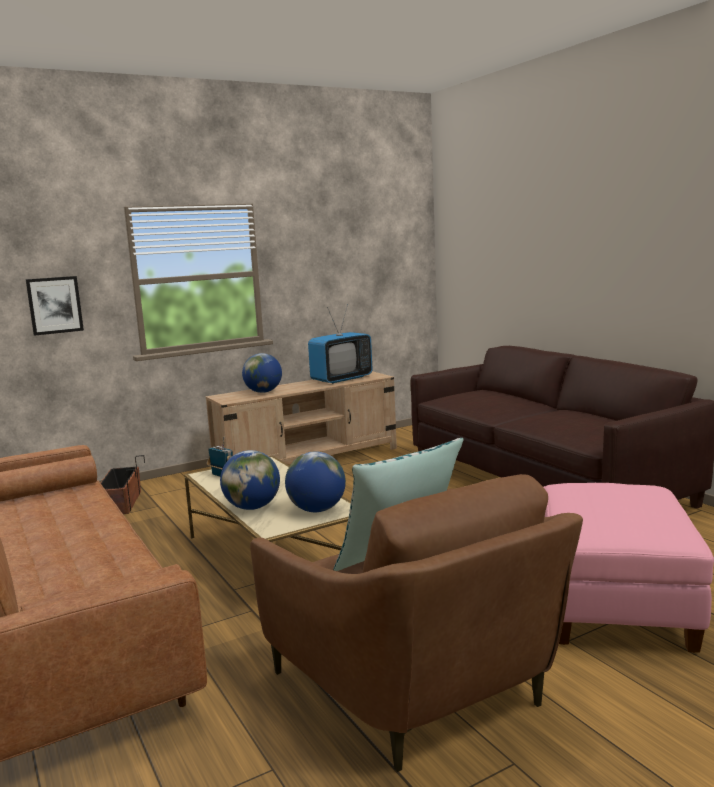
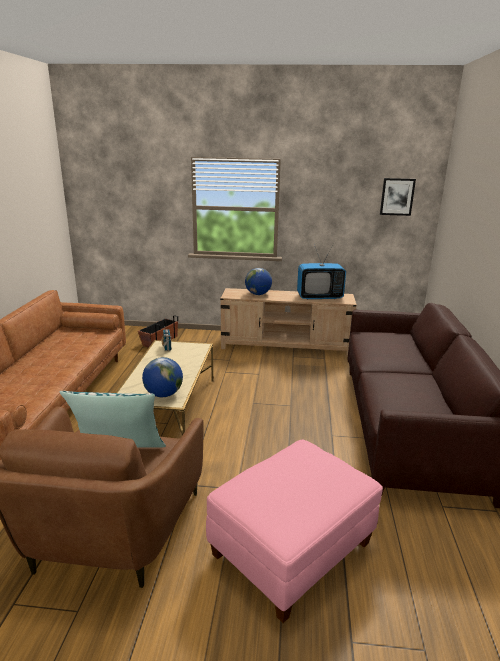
camera: 35 degrees right, 10 degrees up
(54, 305) = (146, 216): picture -> picture (397, 196)
(252, 507) = (141, 378): globe -> none

